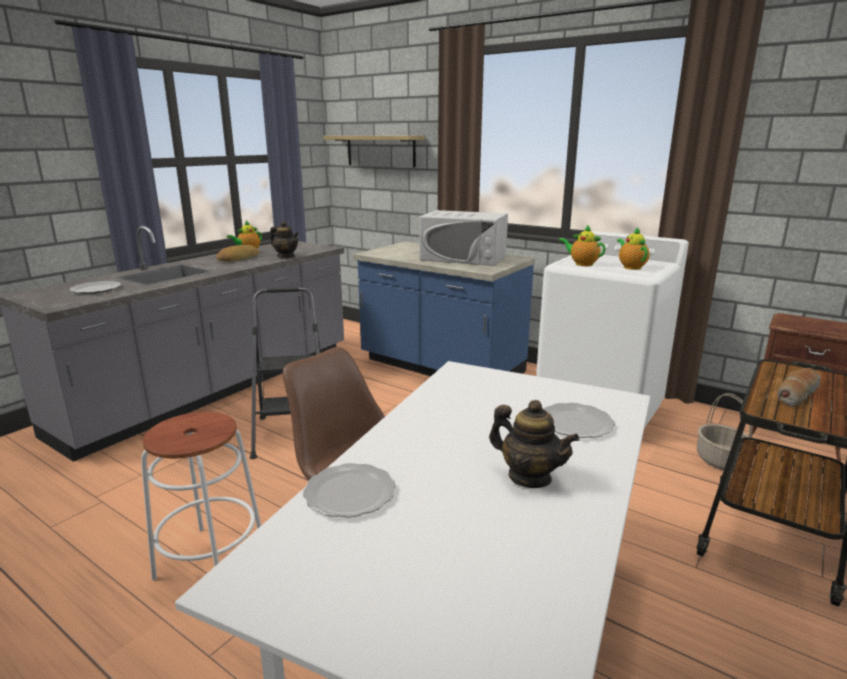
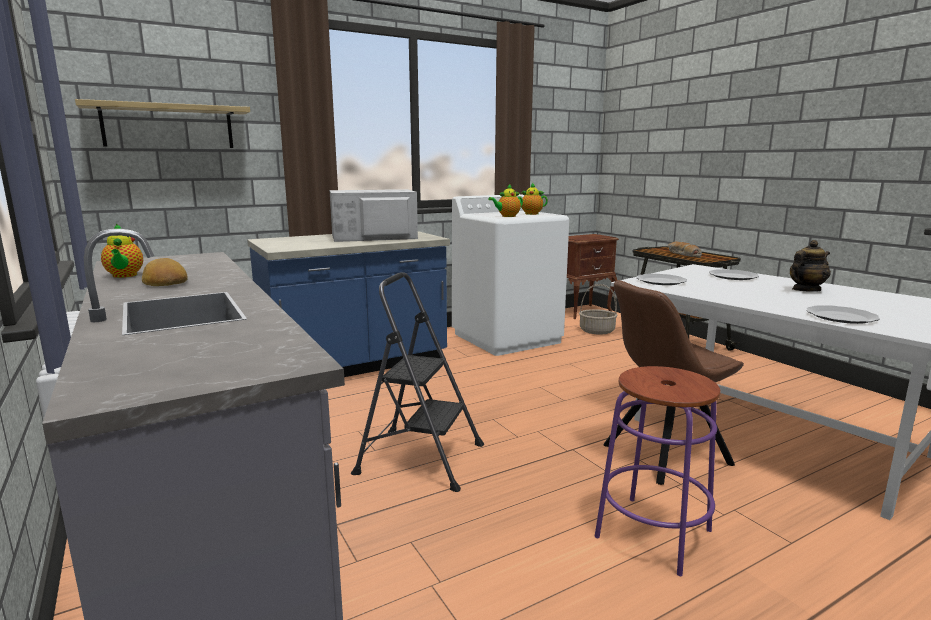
camera: 65 degrees left, 5 degrees down
(97, 289) = (208, 343): plate -> plate (660, 281)
(210, 559) = (653, 533): white stool -> purple stool
(286, 256) = (217, 267): teapot -> none
(463, 258) = (373, 236): white microwave -> white microwave turned 150 degrees counterclockwise

